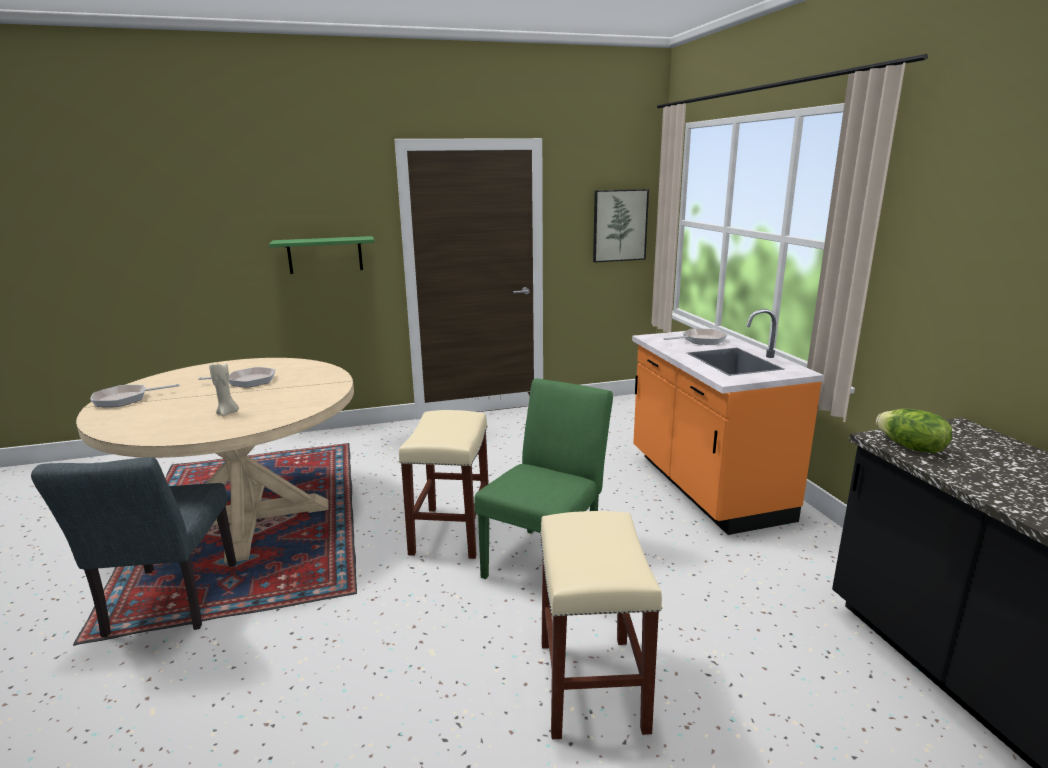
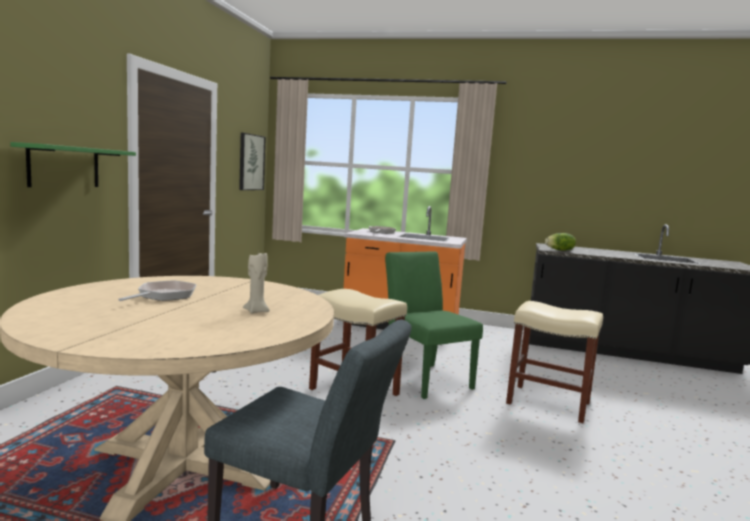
camera: 60 degrees left, 10 degrees down
(125, 399) = (84, 333): frying pan -> none

